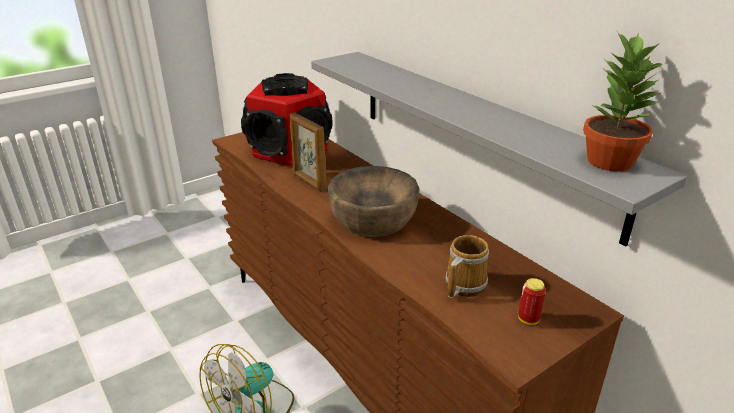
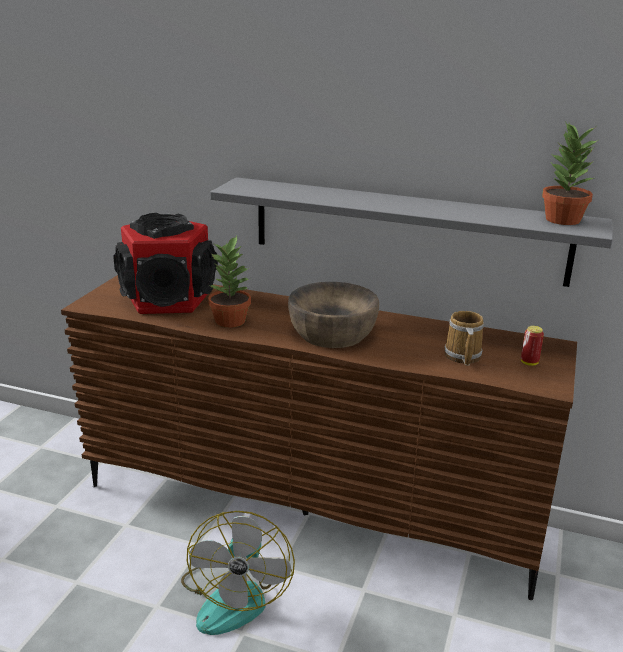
camera: 35 degrees left, 5 degrees down
(309, 182) = (231, 321): picture frame -> potted plant

